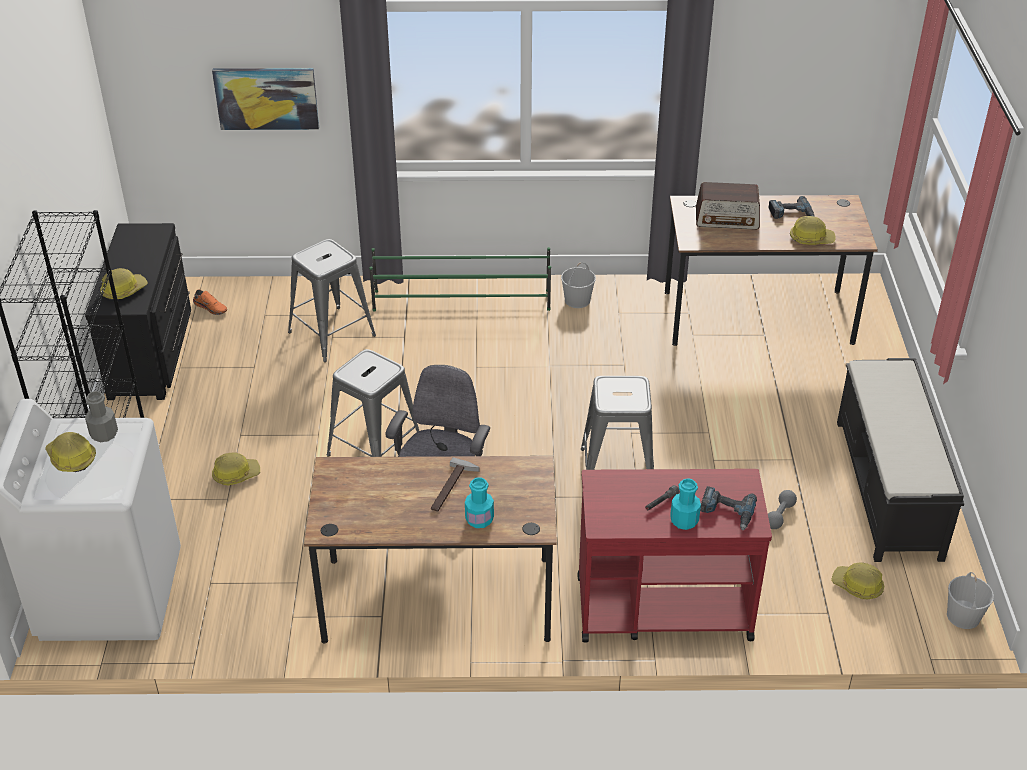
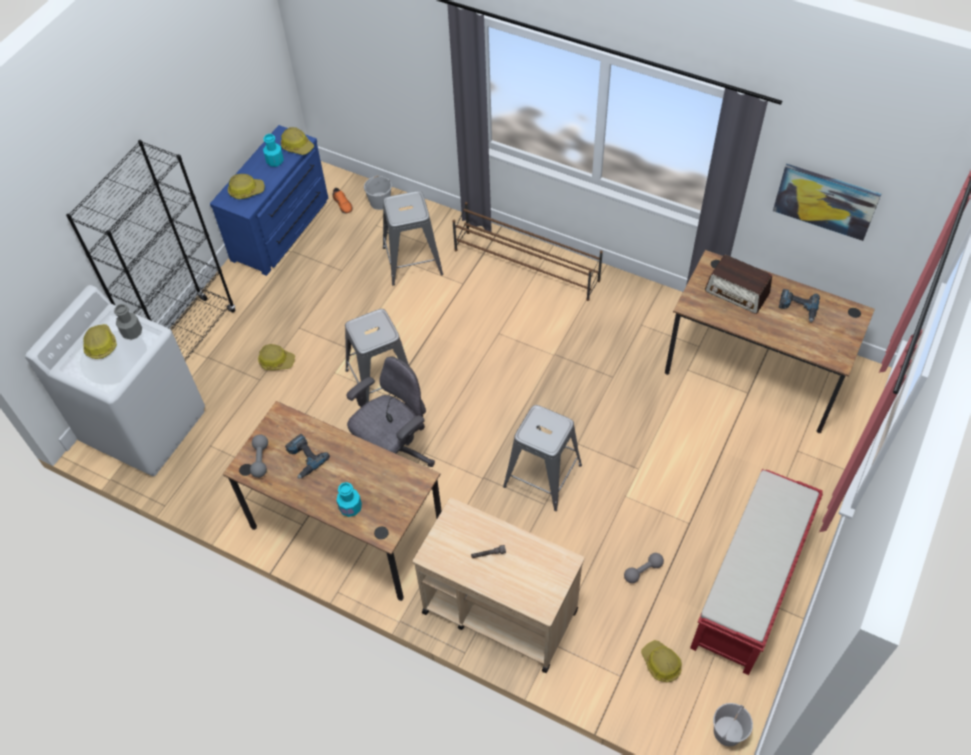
camera: 30 degrees right, 15 degrees up
(153, 351) = (283, 229): black dresser -> blue dresser
(266, 98) = (398, 63): picture -> picture (825, 201)
(340, 514) = (260, 459): none -> grey dumbbell
(452, 488) = (349, 471): hammer -> none
(462, 300) = (526, 266): green shoe rack -> brown shoe rack
(577, 300) = (616, 299): white bucket -> white bucket (380, 202)
(662, 607) = (499, 610): red cart -> beige cart
(684, 520) = (493, 579): turquoise bottle -> turquoise bottle (275, 161)
(727, 512) = (531, 587): power drill -> power drill (304, 458)
(811, 238) = (796, 341): hard hat -> hard hat (297, 146)
(888, 489) = (749, 586): black bench -> red bench

